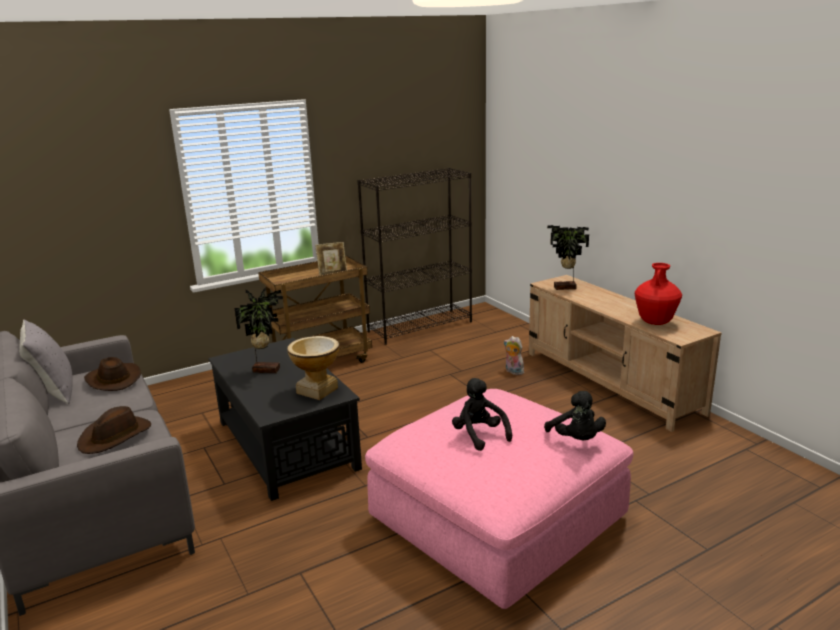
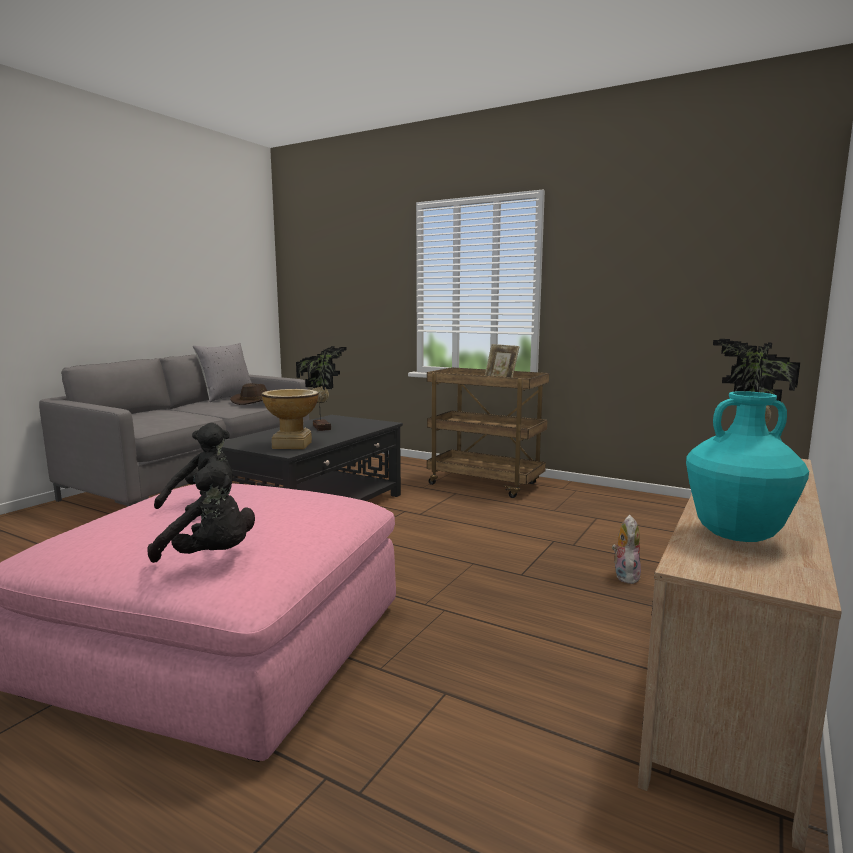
camera: 60 degrees right, 10 degrees down
(115, 436) = (163, 416): brown hat -> none
(420, 326) = (646, 500): black bookcase -> none
(576, 440) = (211, 557): black plush toy -> black plush toy turned 105 degrees counterclockwise
(655, 322) = (736, 536): red vase -> turquoise vase

